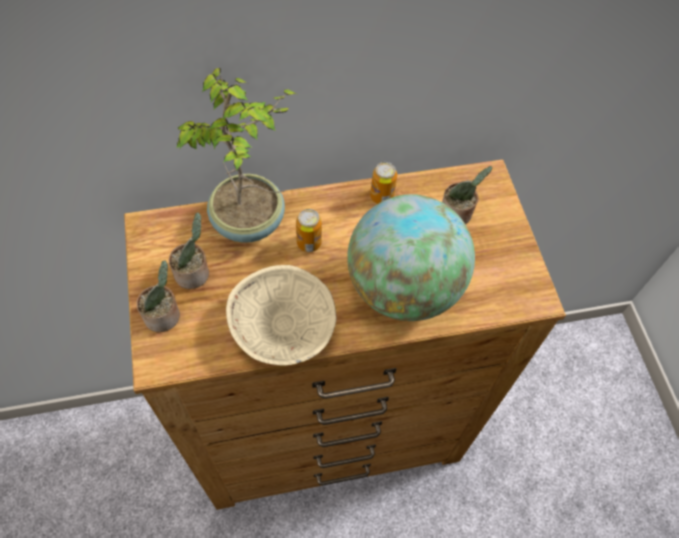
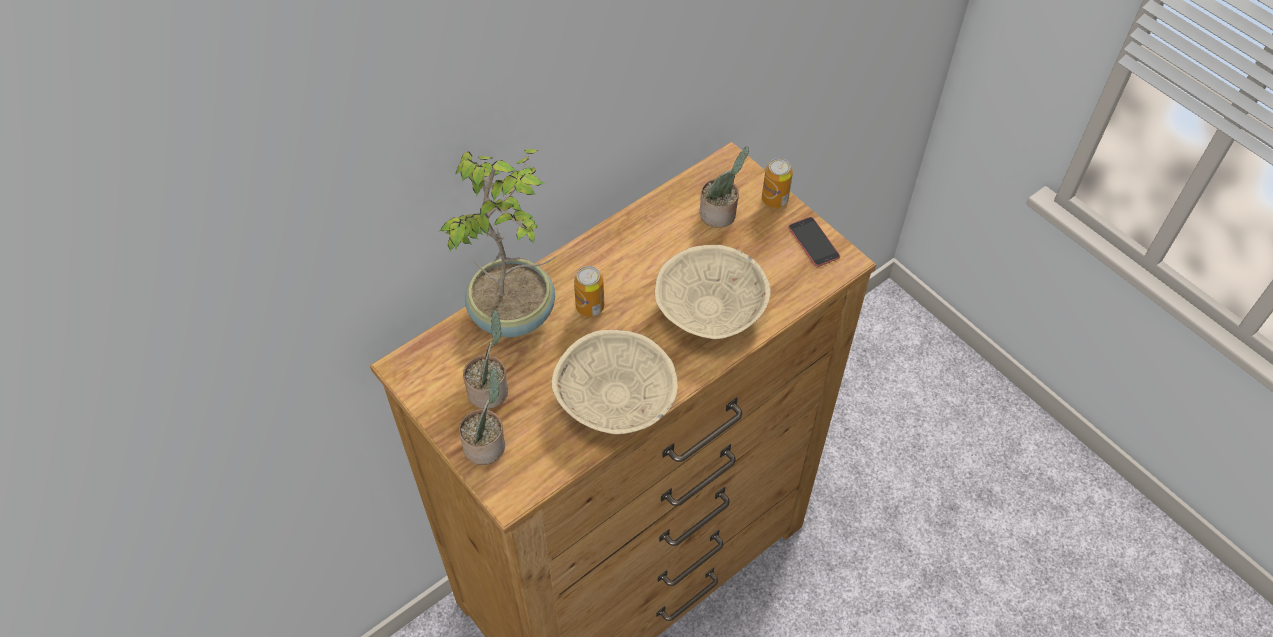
camera: 25 degrees left, 5 degrees down
(381, 196) = (634, 229): can -> can (774, 199)
(403, 287) = (711, 307): globe -> beige bowl
(522, 272) = (813, 242): none -> phone

